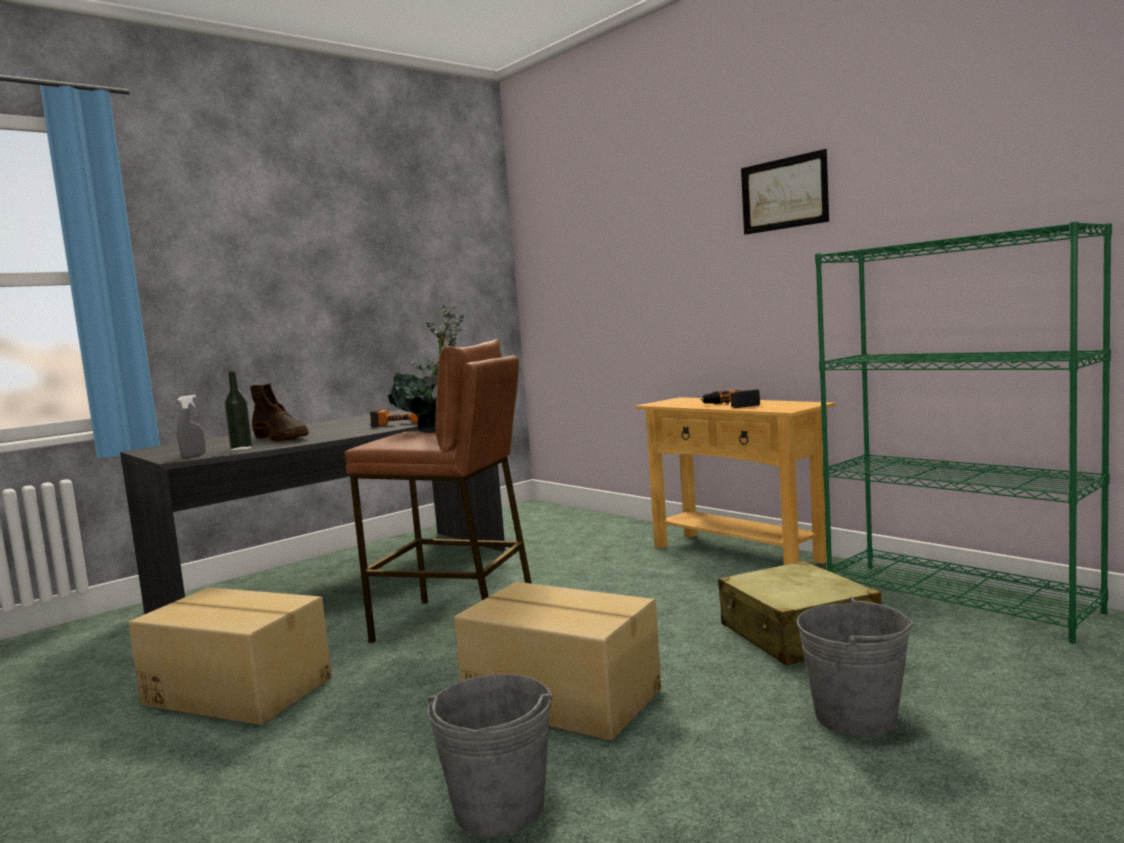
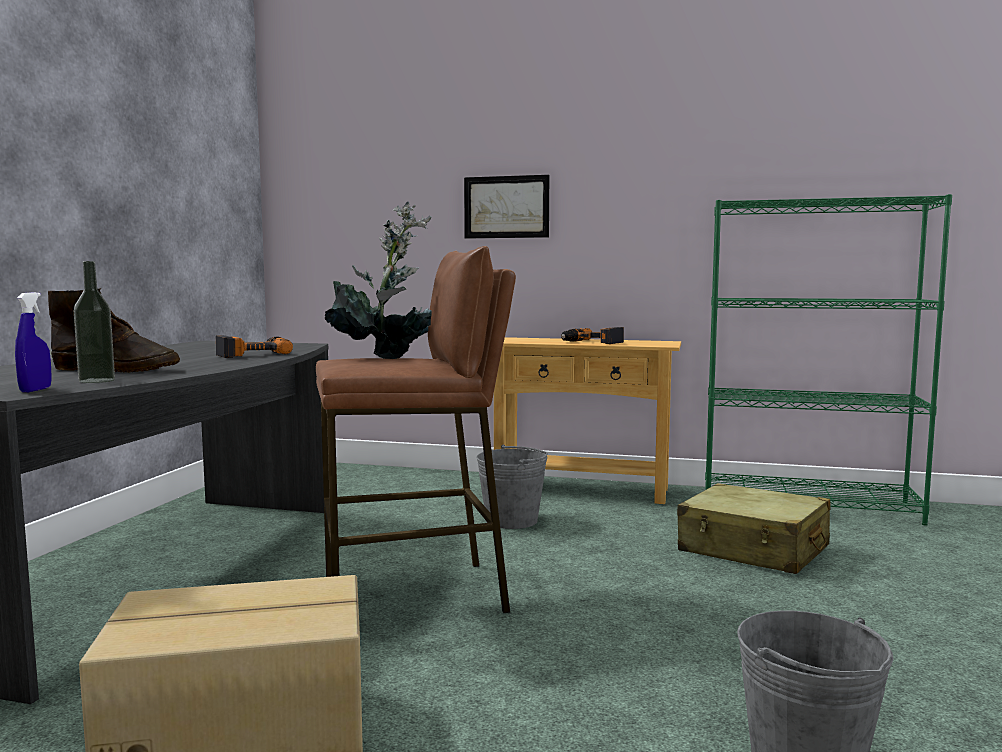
camera: 35 degrees left, 0 degrees up
(193, 455) = (35, 390): grey spray bottle -> blue spray bottle
(562, 697) = (662, 642): cardboard box -> none
(784, 194) = (635, 144): picture -> picture (506, 207)
(855, 716) = (906, 603): grey bucket -> grey bucket (511, 520)

